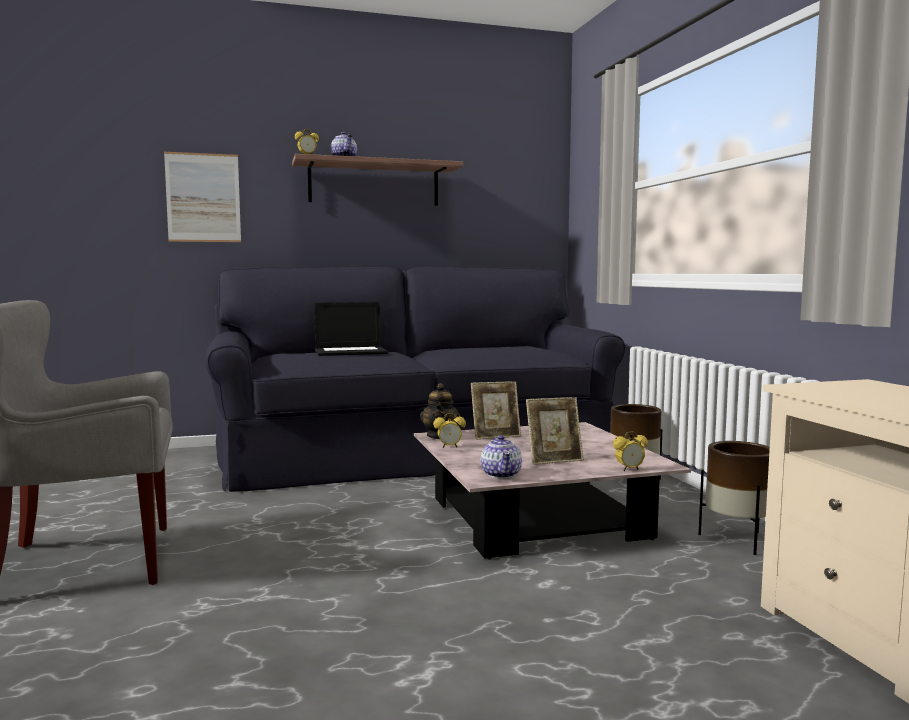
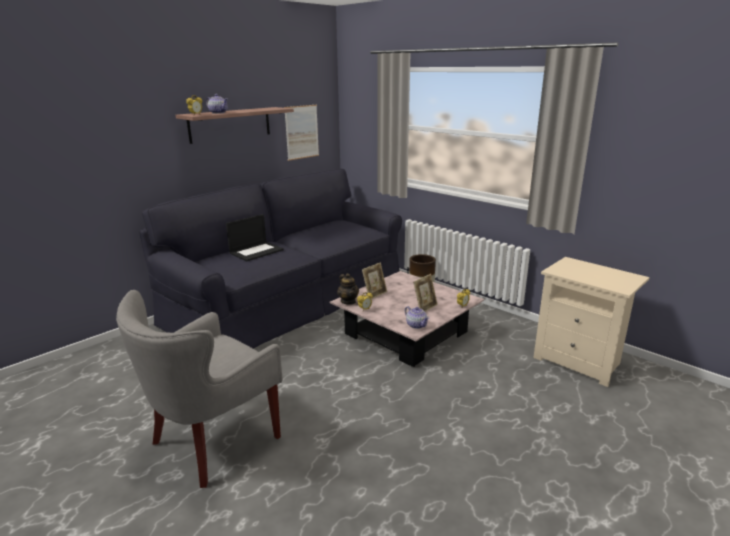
camera: 30 degrees left, 15 degrees up
(203, 198) = (115, 151): picture -> picture (302, 132)
(737, 540) = (496, 323): brown planter -> none

